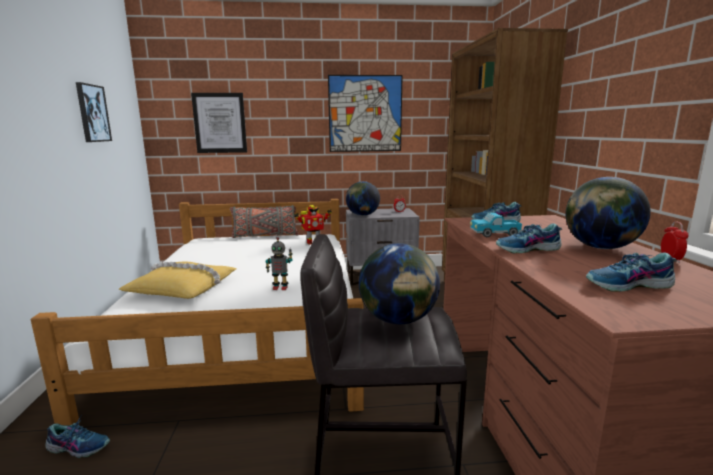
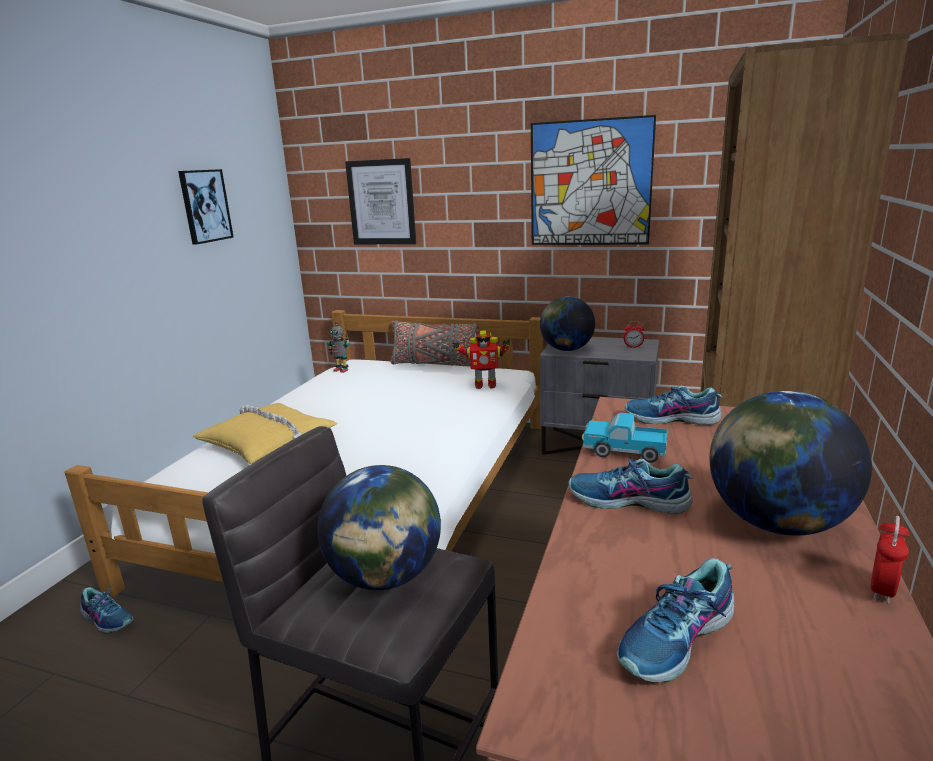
camera: 25 degrees right, 5 degrees up
(280, 288) = (374, 462): toy robot -> toy robot (341, 370)
(628, 285) = (678, 640): shoe -> shoe turned 60 degrees counterclockwise

